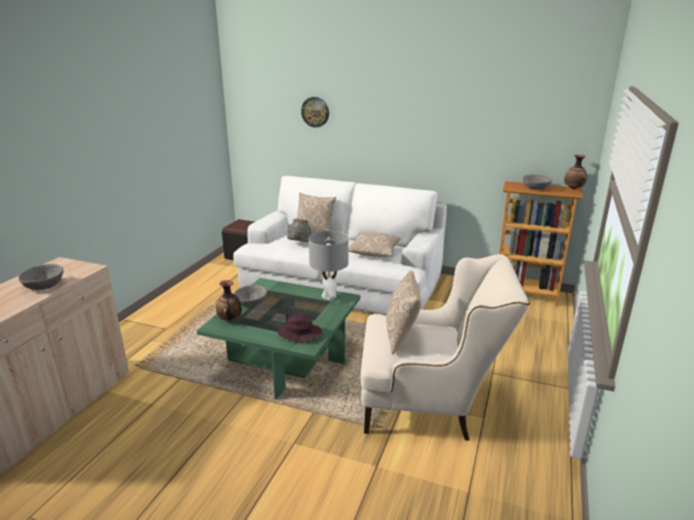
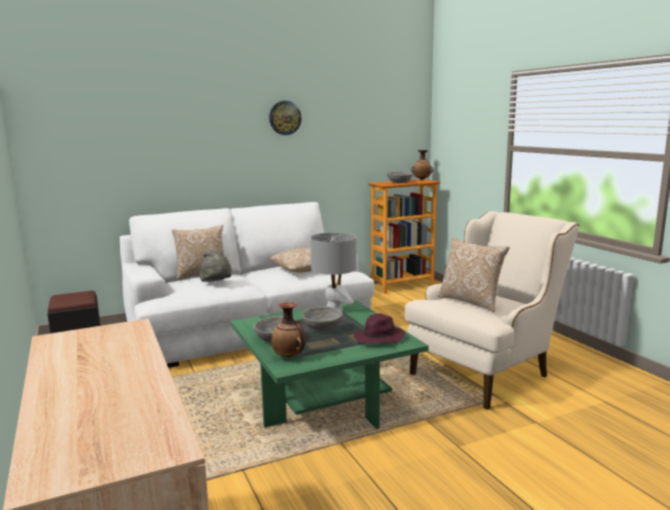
camera: 45 degrees left, 10 degrees down
(44, 285) = (119, 358): grey bowl -> grey bowl (322, 327)
(315, 112) = (157, 133): wall clock -> wall clock (285, 118)

